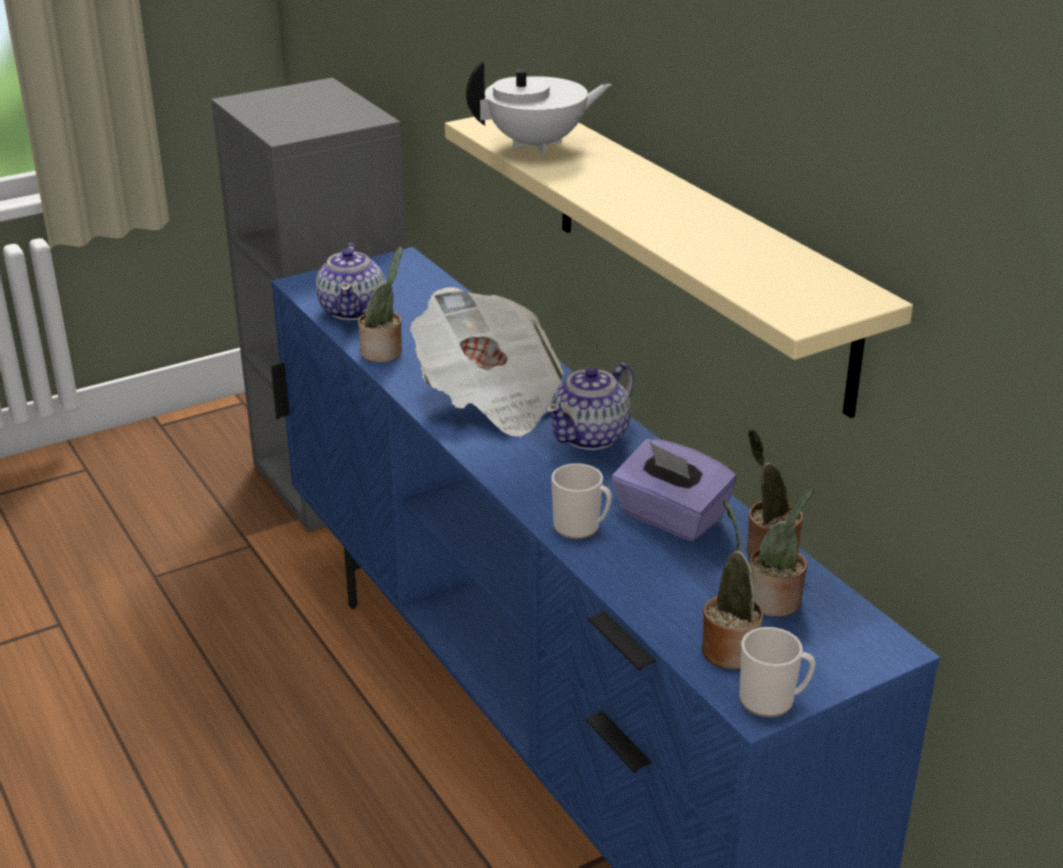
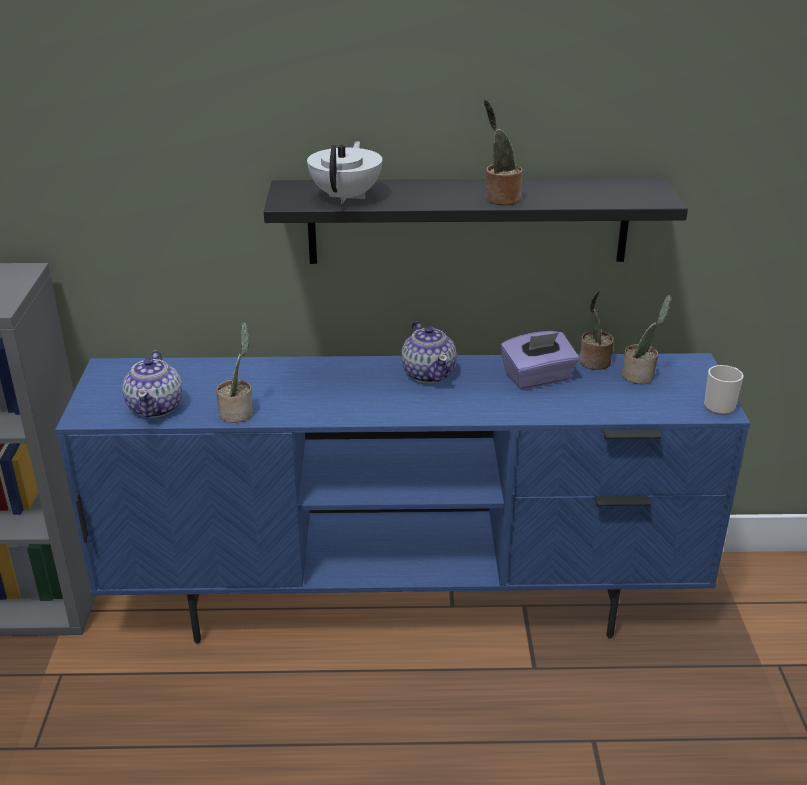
camera: 60 degrees left, 0 degrees up
(353, 310) = (156, 407): teapot -> teapot turned 60 degrees clockwise
(491, 398) = (346, 391): newspaper -> none
(581, 527) = (525, 407): mug -> none
(696, 251) = (468, 221): beige shelf -> black shelf
(728, 648) = (670, 402): potted plant -> potted plant (500, 198)

